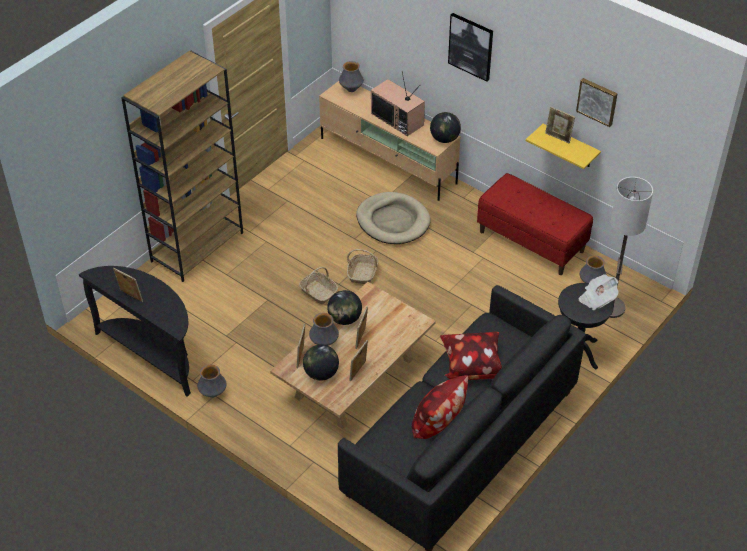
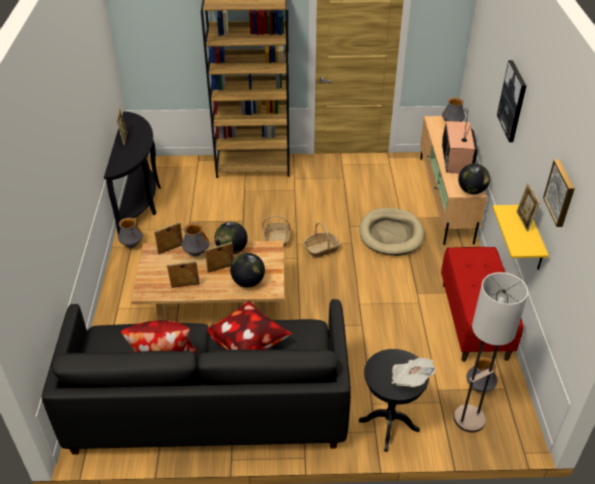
camera: 50 degrees right, 5 degrees down
(321, 373) = (164, 268): globe -> globe (248, 282)

